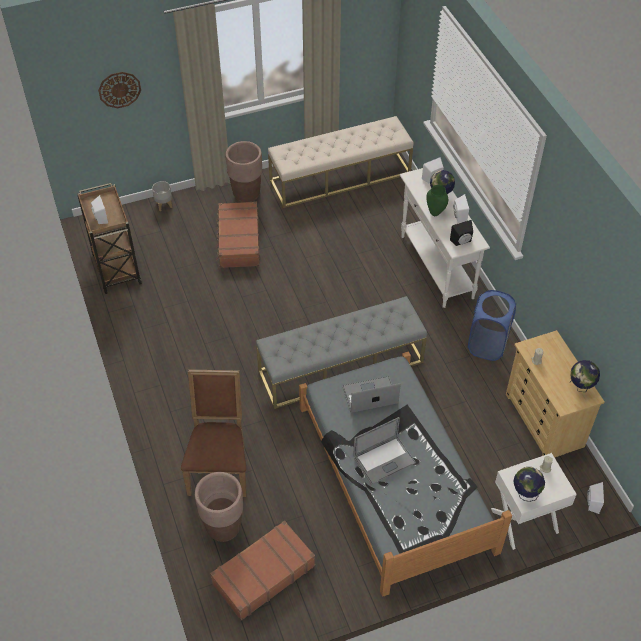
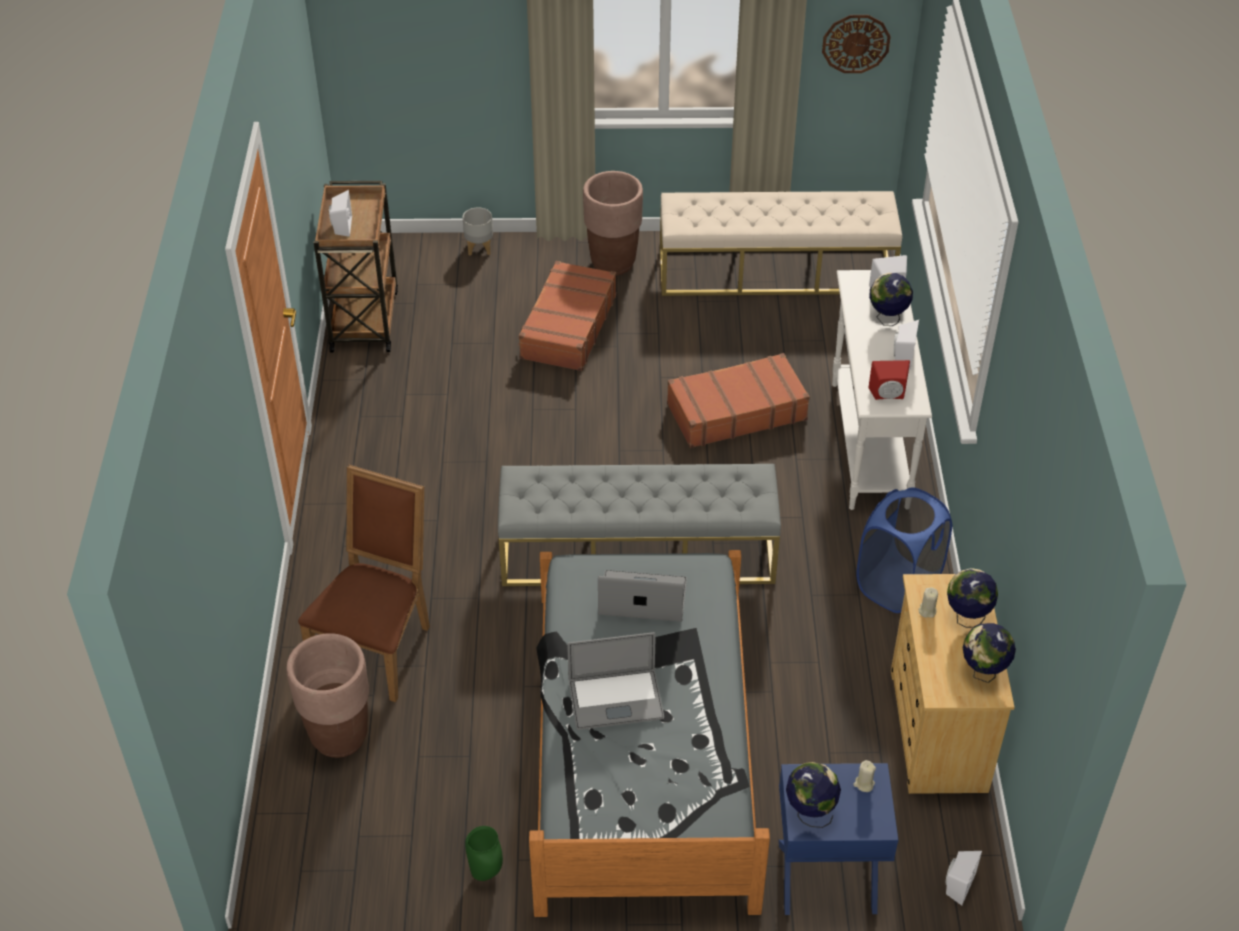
camera: 20 degrees right, 5 degrees down
(119, 89) = (431, 39): wall clock -> wall clock (856, 43)
(263, 574) = (365, 823): brown suitcase -> brown suitcase (735, 411)
(435, 213) = (866, 342): green vase -> green vase (487, 873)
(462, 242) = (888, 395): black speaker -> red speaker
(525, 521) = (827, 877): white nightstand -> blue nightstand
(558, 358) = (966, 618): none -> globe

